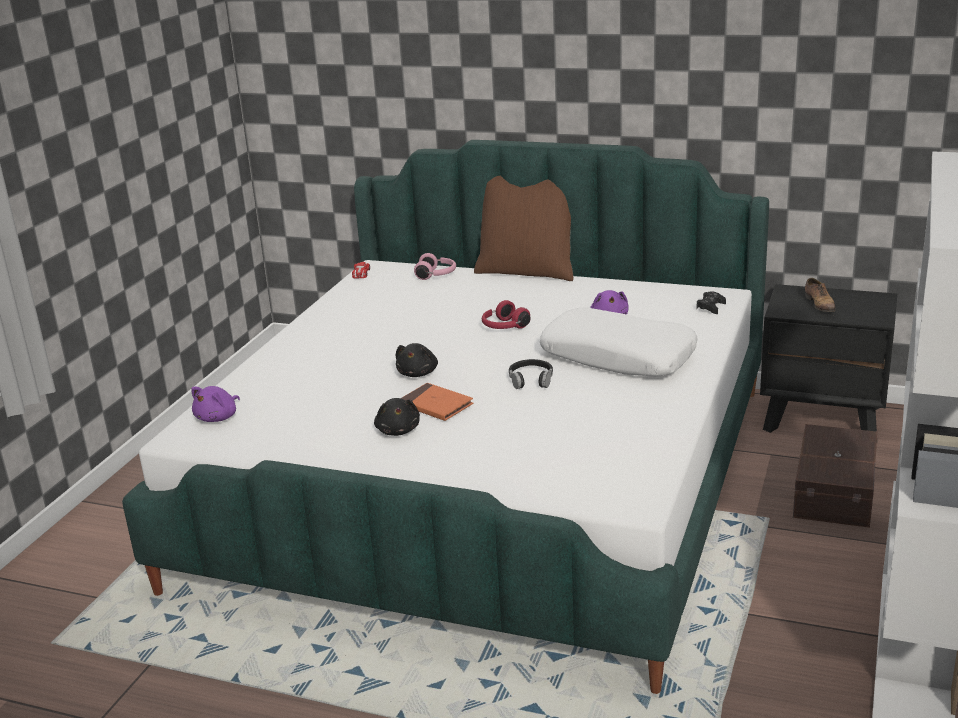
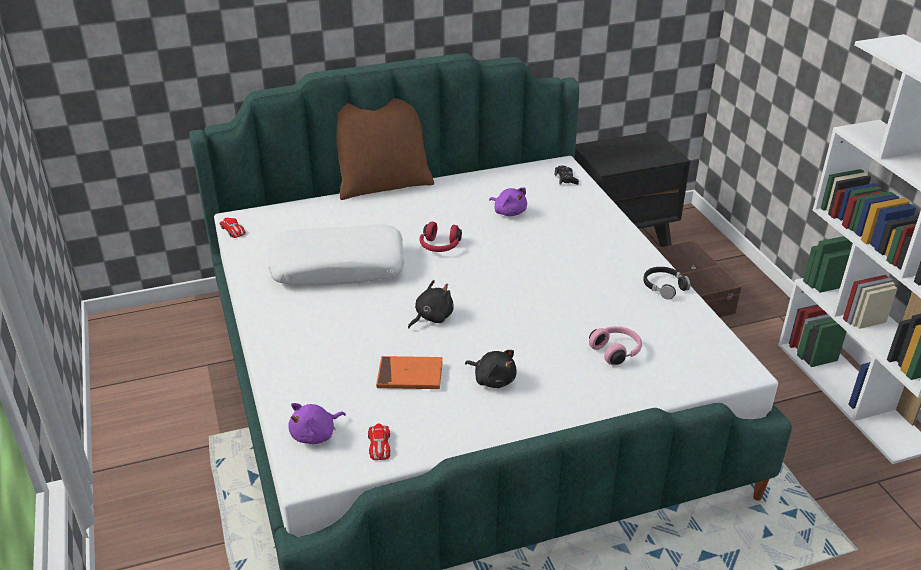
camera: 40 degrees left, 10 degrees up
(218, 417) = (315, 434): purple plush toy -> purple plush toy turned 60 degrees clockwise
(249, 440) = (379, 445): none -> toy car
(418, 373) = (432, 317): black plush toy -> black plush toy turned 105 degrees counterclockwise
(436, 275) = (309, 211): pink headphones -> pink headphones (616, 351)
(436, 405) = (489, 343): orange book -> orange book (410, 376)
(531, 380) = (528, 290): black headphones -> black headphones (664, 286)
(618, 356) = (562, 245): white pillow -> white pillow (338, 267)
(820, 304) = (623, 154): shoe -> none

